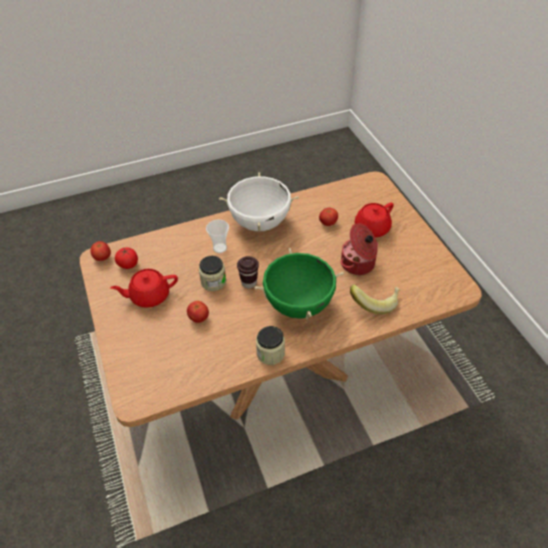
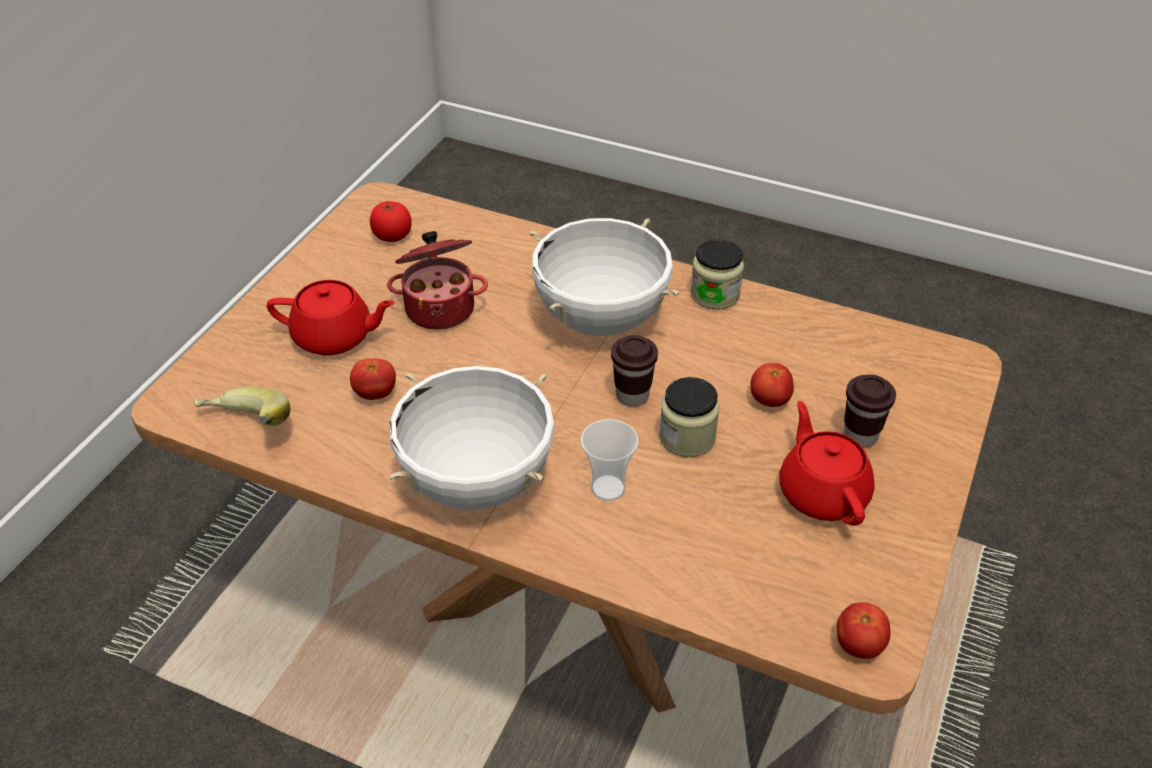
camera: 135 degrees left, 5 degrees down
(128, 264) = (814, 587): tomato -> tomato (392, 236)
(149, 296) = (822, 492): red teapot -> red teapot turned 135 degrees counterclockwise
(152, 328) = (860, 436): none -> brown cup
(298, 304) = (600, 319): green cooking pot -> white cooking pot
(374, 302) = (500, 256): banana -> banana (246, 430)

